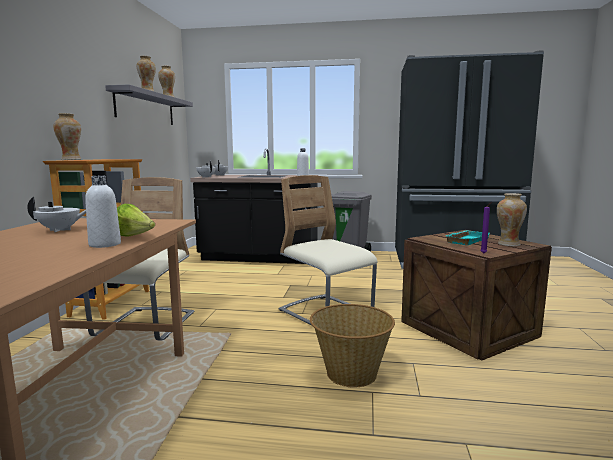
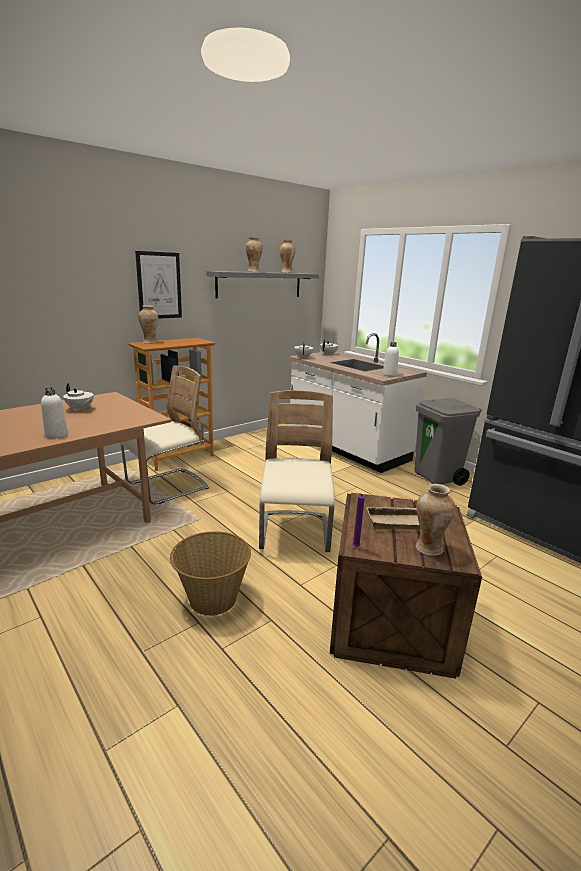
camera: 40 degrees right, 10 degrees up
(65, 94) = (159, 285): none -> picture
(134, 237) = (85, 431): lettuce -> none
(259, 257) = (346, 448): black counter -> white counter
(466, 240) = (399, 521): turquoise tray -> beige tray

